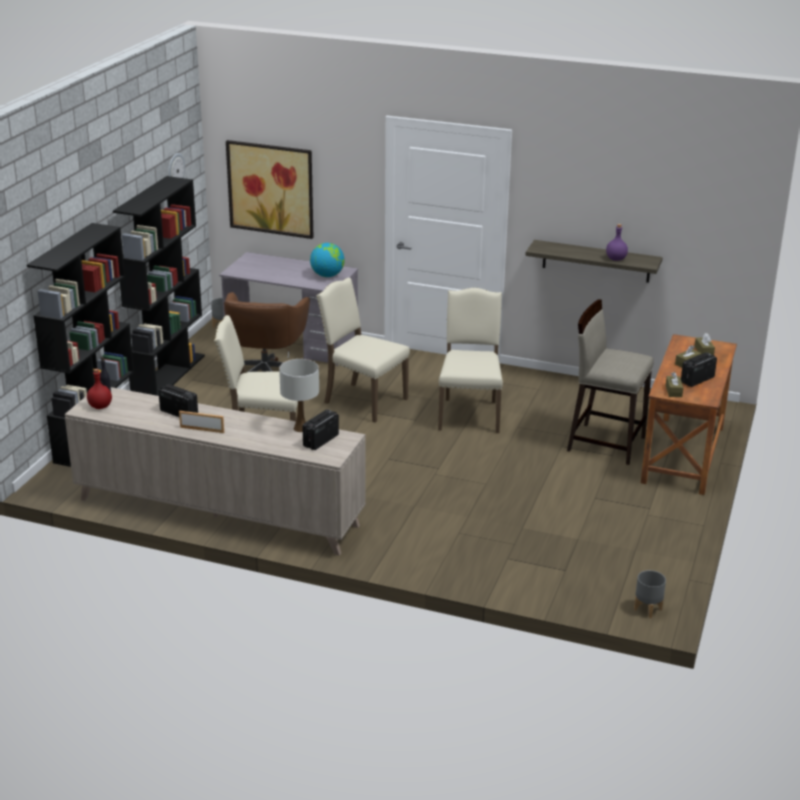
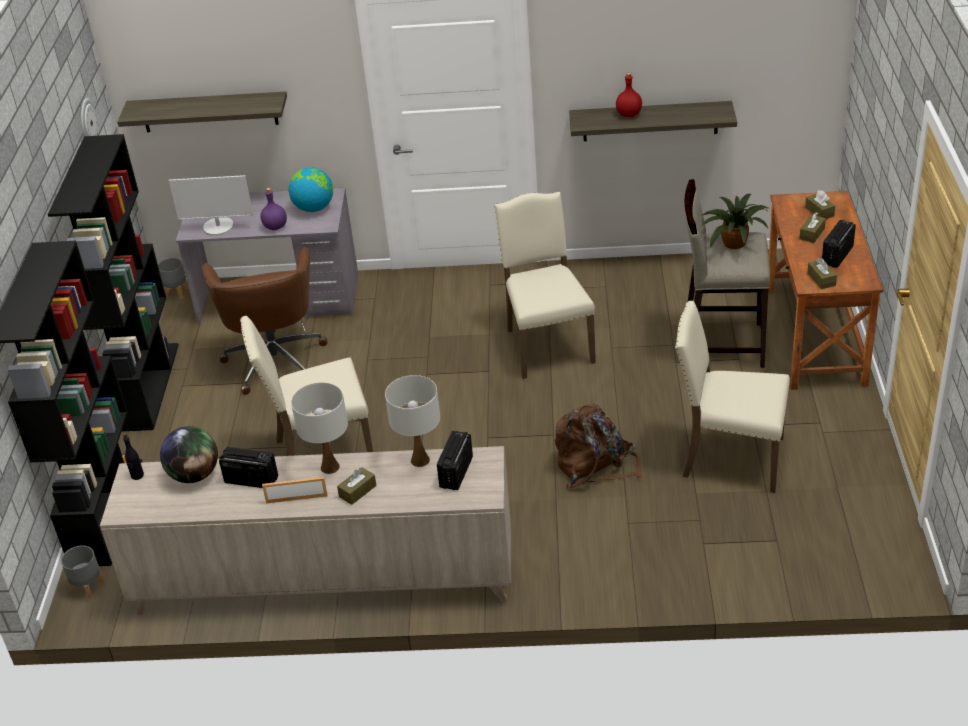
camera: 15 degrees left, 10 degrees up
(100, 406) = (141, 499): red bottle -> red bottle (628, 114)
(143, 402) = (194, 475): none -> globe
(236, 418) = (330, 467): none -> white table lamp
(246, 435) = (357, 491): none -> brown tissue box
(253, 272) = (218, 227): none -> monitor
(271, 188) = (209, 112): picture -> shelf
(363, 401) = (411, 360): beige chair -> beige chair (730, 458)
(457, 493) = (595, 465): none -> brown backpack
(616, 259) = (682, 117): purple bottle -> purple bottle (276, 227)
(622, 358) = (734, 244): none -> potted plant
(648, 609) = (896, 568): grey planter -> grey planter (89, 588)

